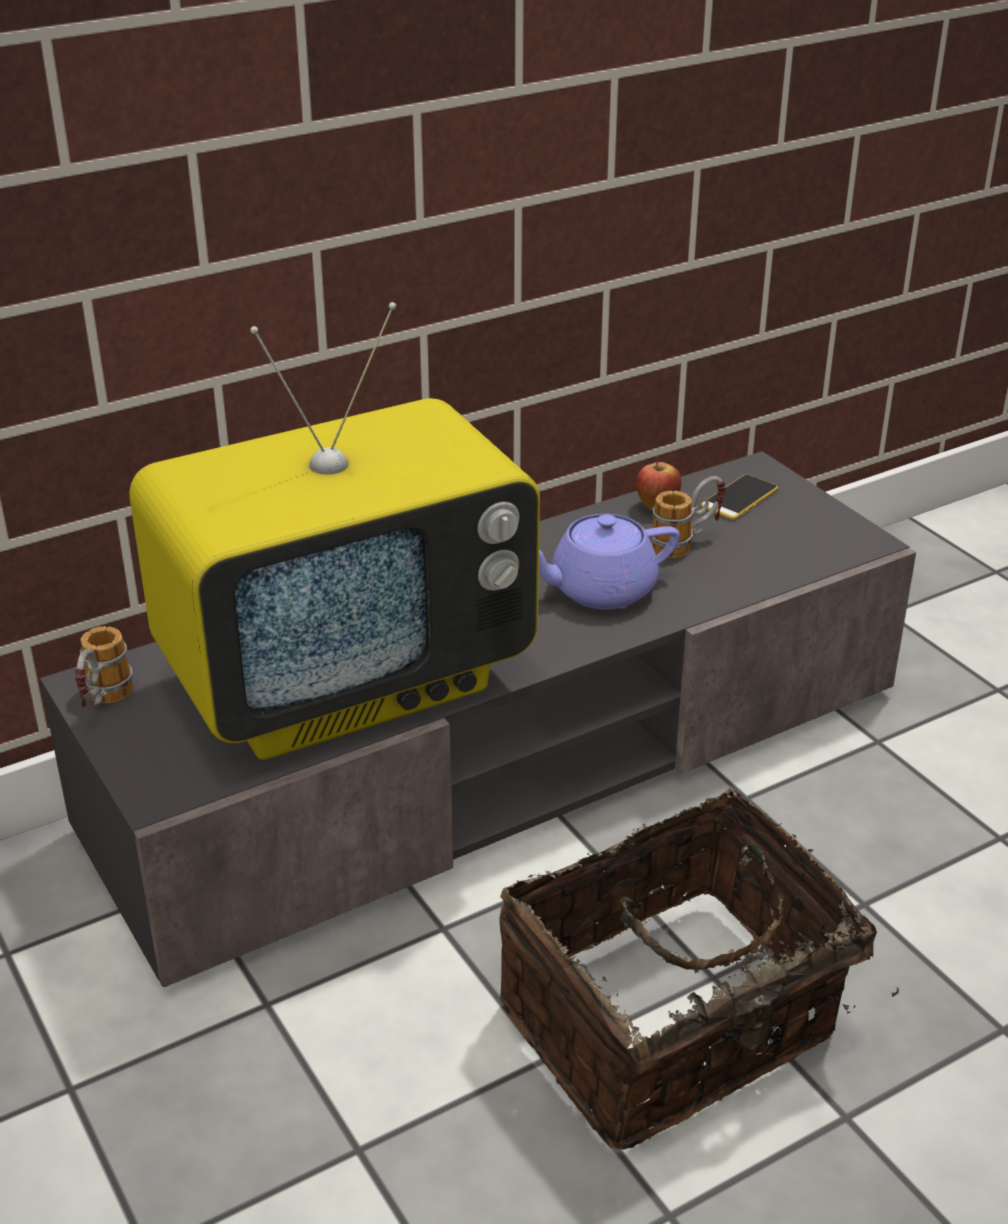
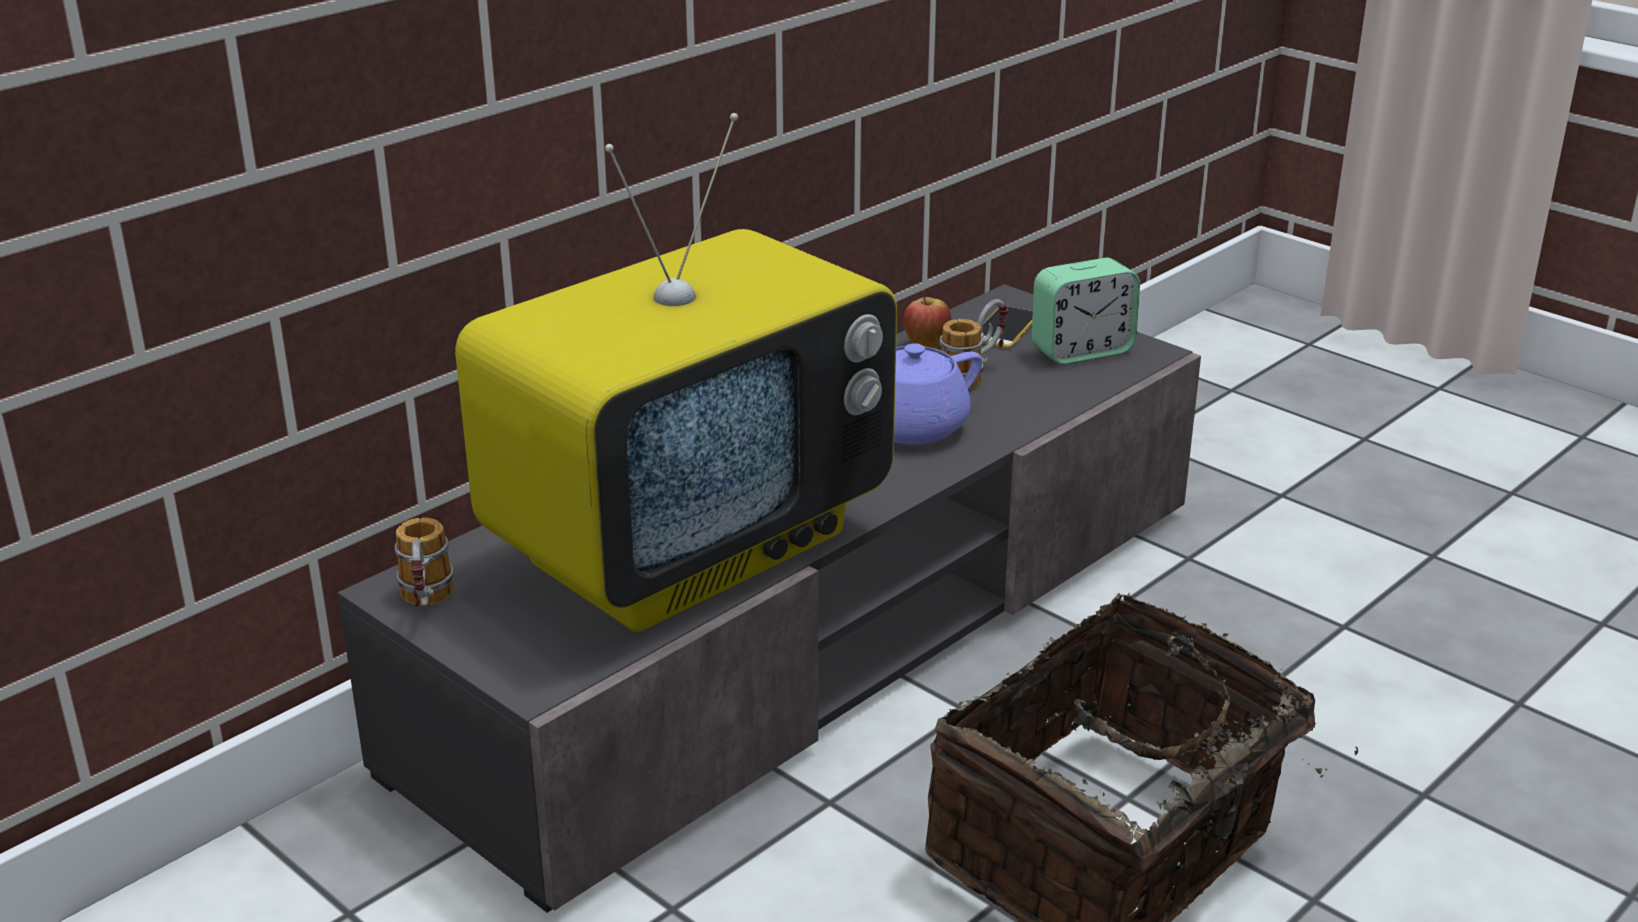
camera: 15 degrees left, 5 degrees down
(801, 532) = (1082, 351): none -> alarm clock

